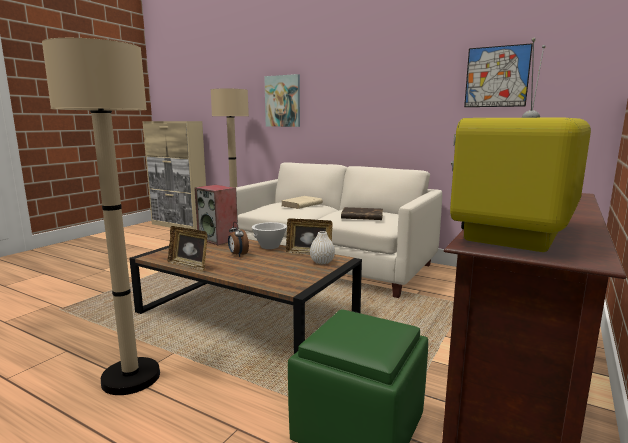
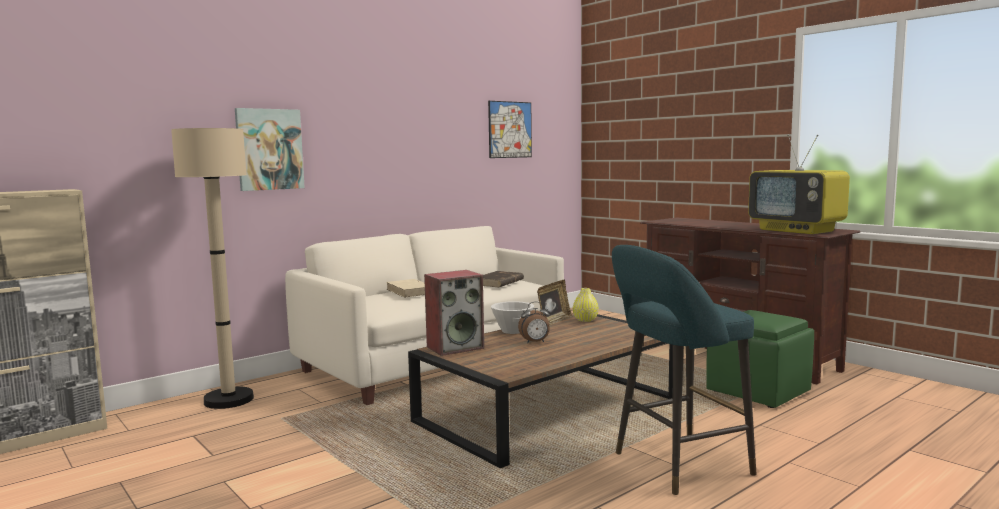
camera: 70 degrees left, 5 degrees down
(131, 378) = (676, 465): beige floor lamp -> turquoise stool
(189, 266) = (562, 359): picture frame -> none
(322, 262) = (585, 320): white vase -> yellow vase

